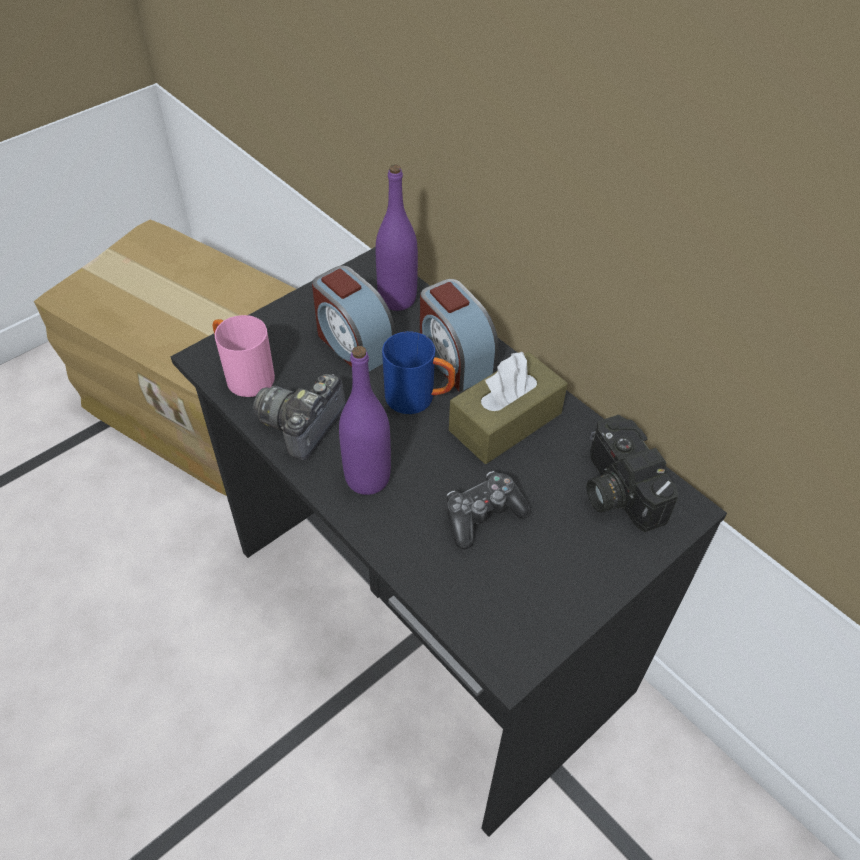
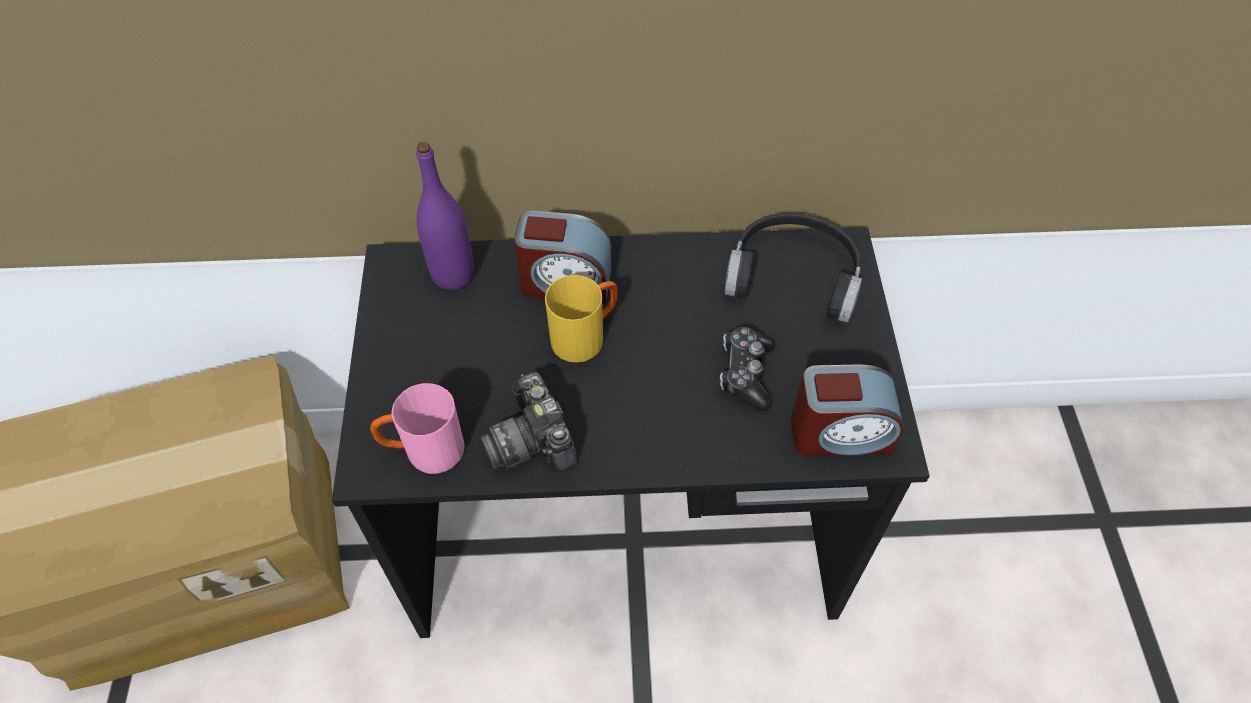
camera: 50 degrees left, 5 degrees up
(353, 344) = (474, 341): alarm clock -> alarm clock (840, 432)
(367, 478) = (638, 429): purple bottle -> none
(419, 399) = (586, 336): blue mug -> yellow mug
(505, 421) = (666, 295): brown tissue box -> none
(615, 490) = (794, 274): camera -> black headphones

